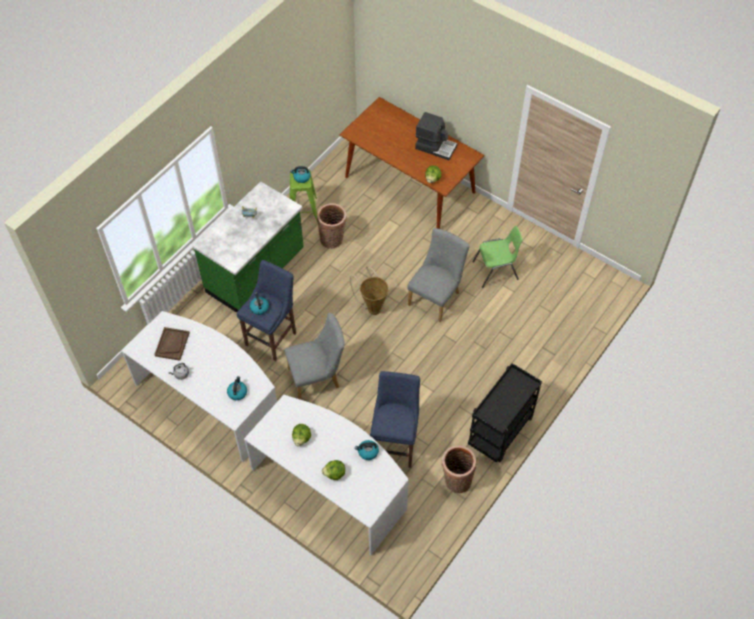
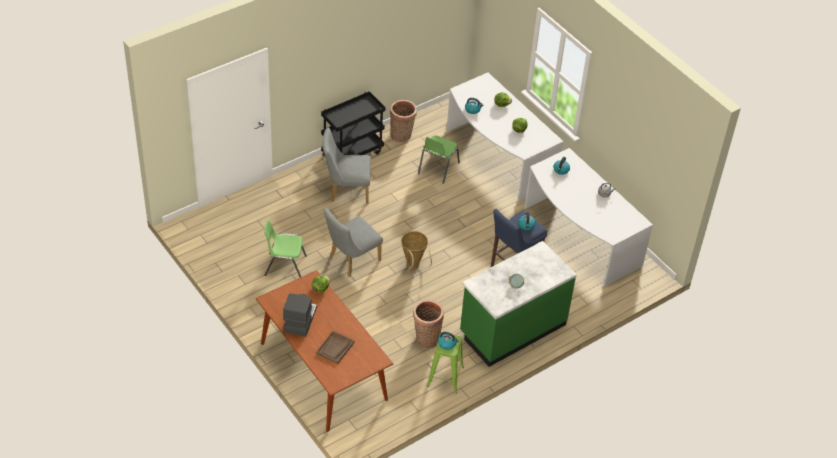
camera: 165 degrees left, 10 degrees down
(172, 344) = (608, 217): brown tray -> brown tray (335, 348)
(318, 377) = (483, 228): grey chair -> grey chair (346, 191)
(395, 444) = (437, 168): blue stool -> green chair
(435, 147) = (299, 320): coffee machine -> coffee machine turned 60 degrees clockwise

